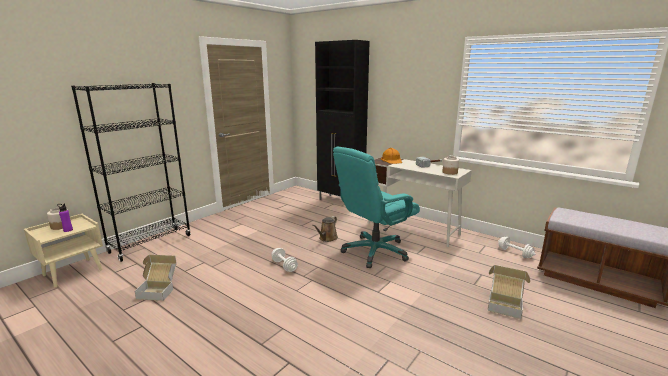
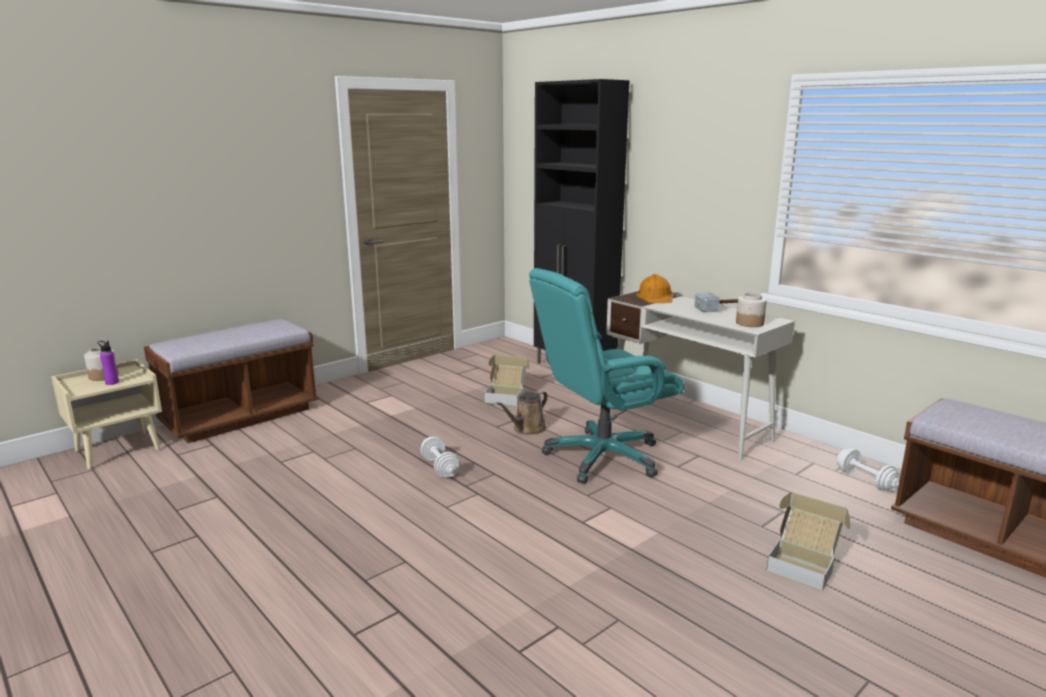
camera: 10 degrees right, 0 degrees up
(151, 244) = (240, 416): black bookcase -> brown bench
(159, 290) = (235, 486): cardboard box -> cardboard box (506, 396)

